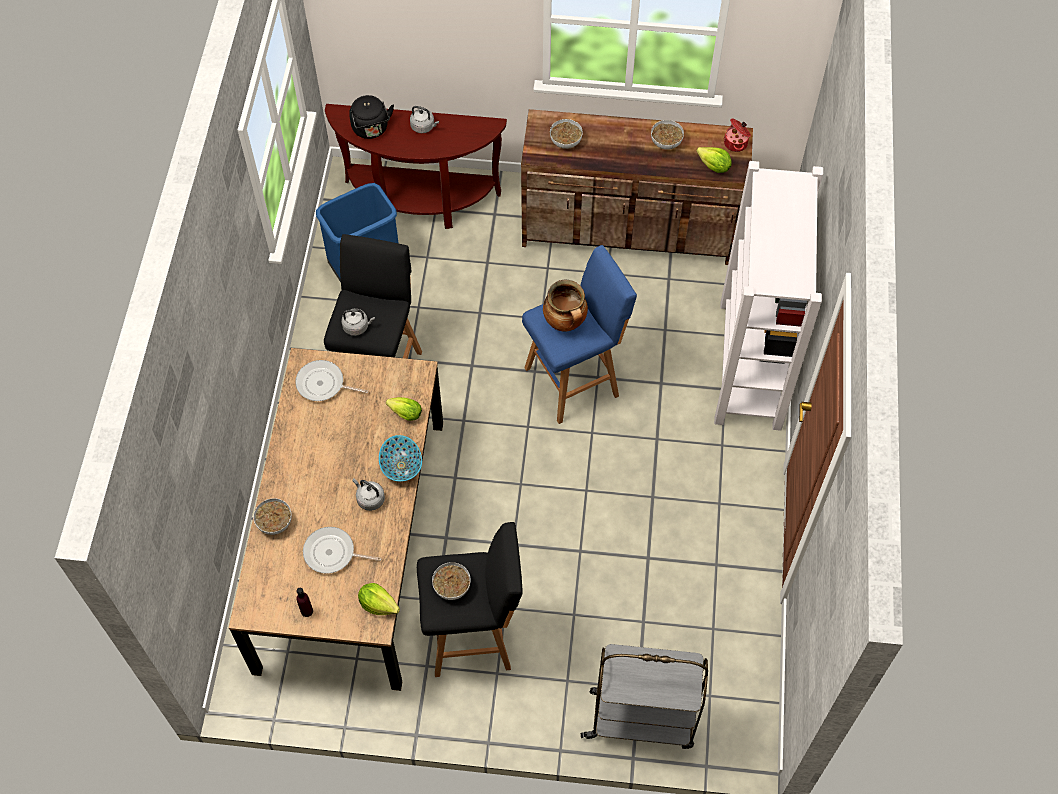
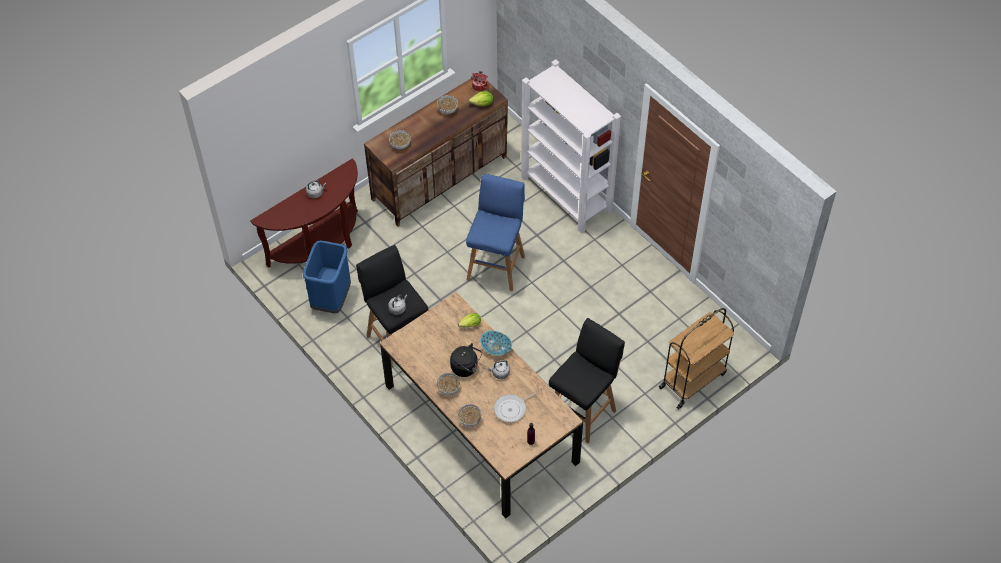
camera: 45 degrees left, 5 degrees down
(323, 384) = (416, 345): frying pan -> none
(371, 129) = (290, 214): black kettle -> black kettle (466, 368)
(378, 604) = (558, 410): lettuce -> none
(451, 587) = (578, 377): bowl -> bowl (448, 389)
(565, 323) = (492, 228): cooking pot -> none
(642, 720) = (693, 380): grey cart -> brown cart

